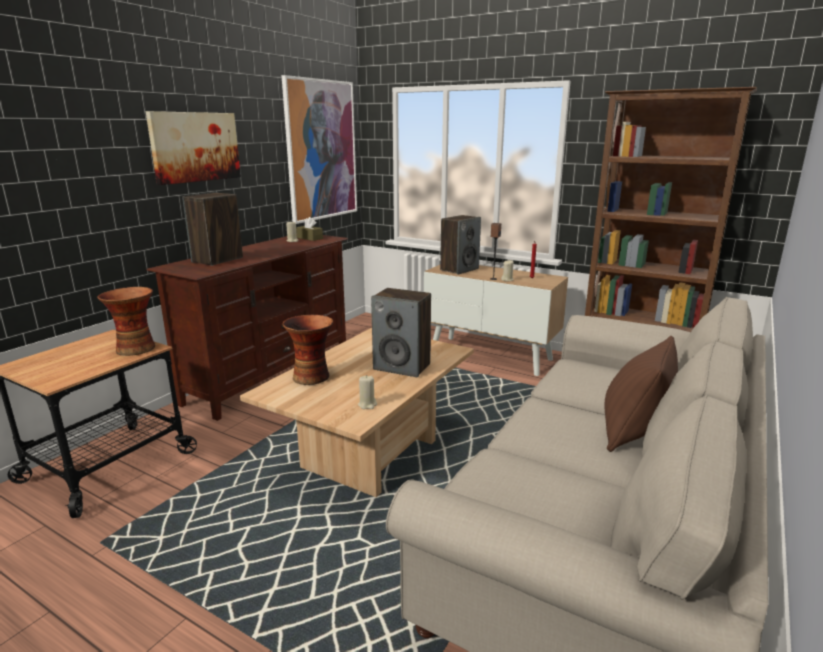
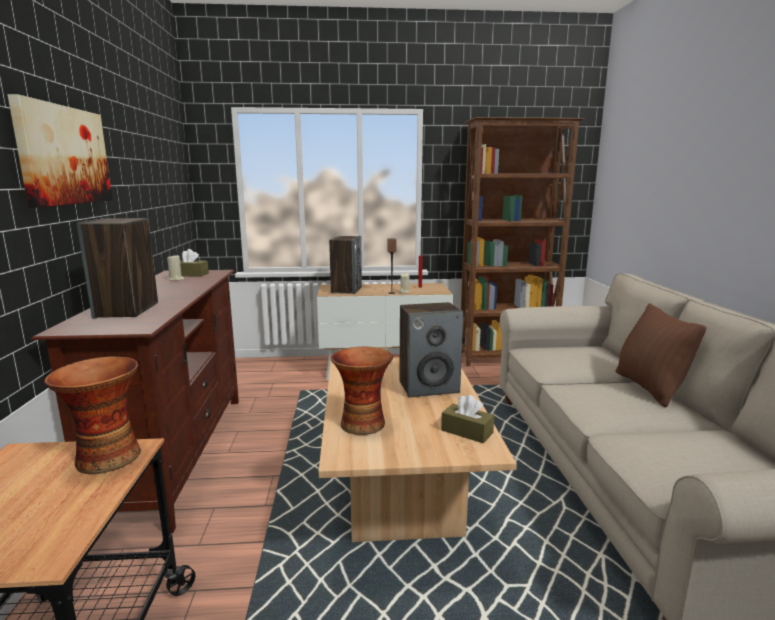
camera: 35 degrees left, 5 degrees down
(321, 150) = (166, 173): picture -> none
(367, 405) = (467, 431): beige candle -> brown tissue box

